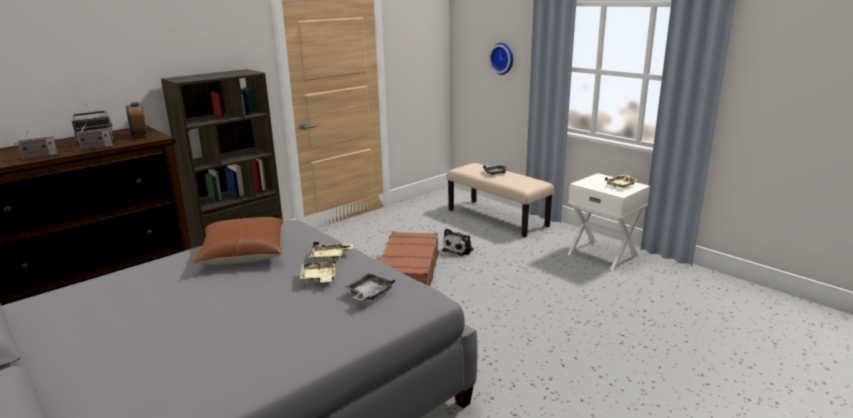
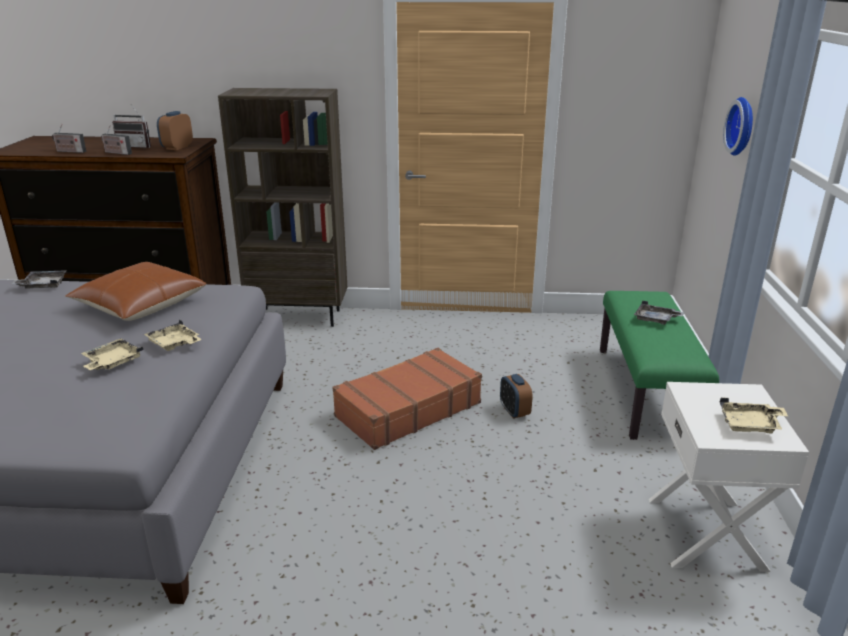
camera: 45 degrees right, 5 degrees up
(369, 294) = (97, 403): grey tray -> grey tray (43, 285)
(459, 250) = (514, 411): plush toy -> alarm clock
(497, 218) = (646, 392): beige bench -> green bench

